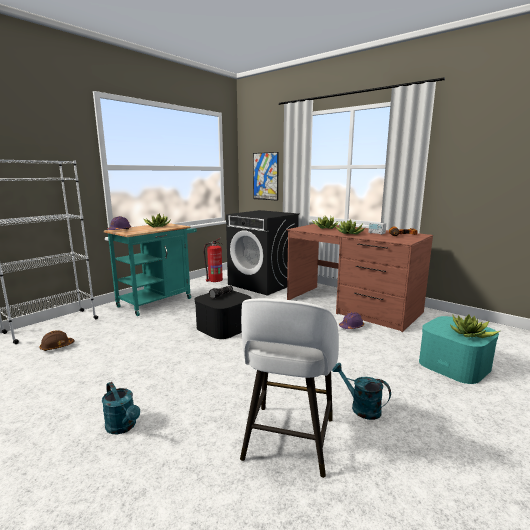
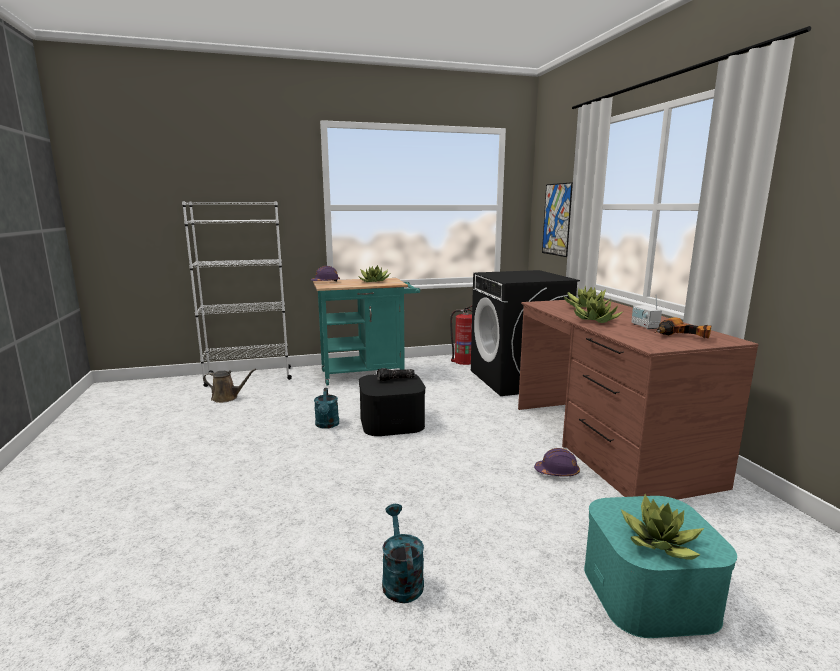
camera: 35 degrees right, 0 degrees up
(57, 347) = (227, 398): brown hard hat -> brown watering can
(123, 427) = (173, 490): turquoise watering can -> turquoise watering can (327, 425)
(288, 441) = (270, 573): white stool -> none

